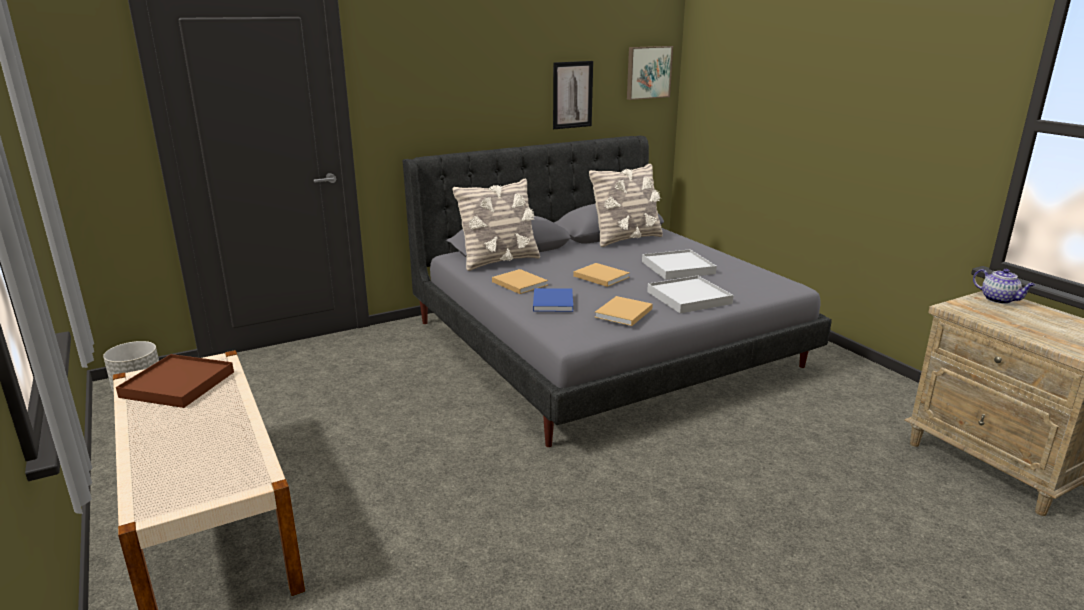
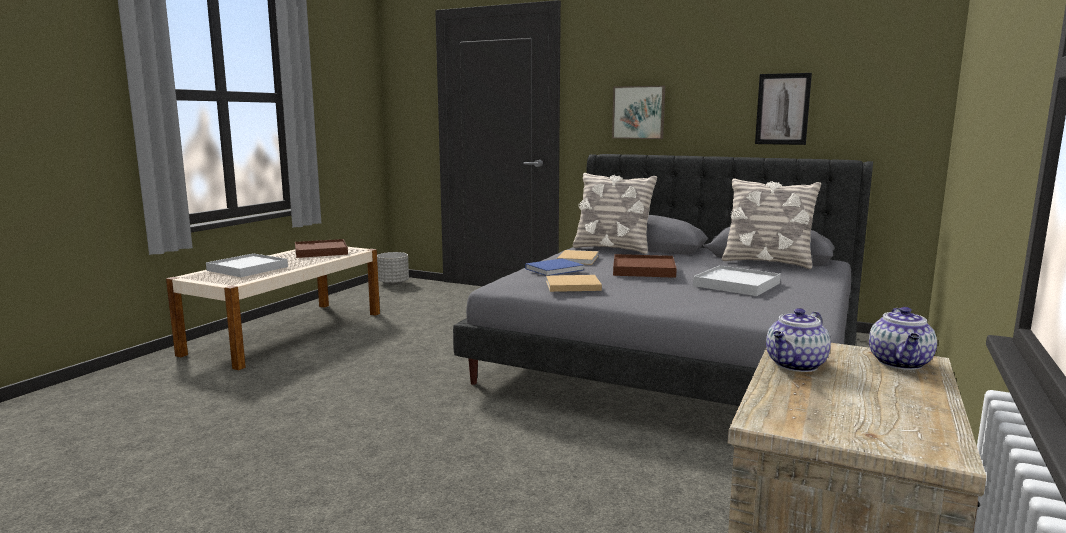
camera: 55 degrees right, 10 degrees down
(600, 276) = (643, 269): beige book -> brown tray
(648, 72) = (897, 87): picture -> picture (639, 112)
(688, 298) = (664, 297): white tray -> white tray (247, 268)
(996, 320) = (796, 365): none -> teapot

